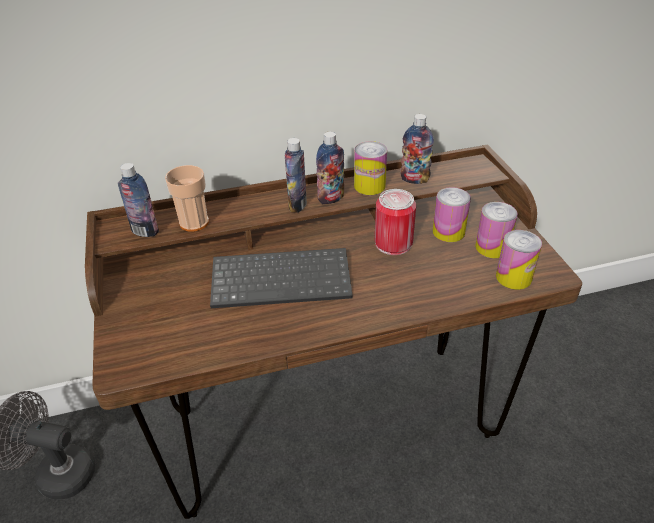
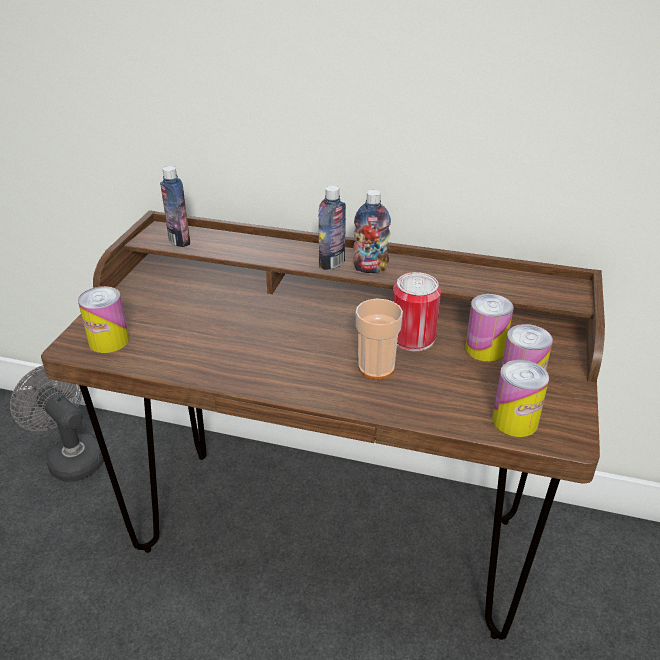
camera: 30 degrees right, 5 degrees down
(194, 222) = (225, 247): cup -> cup (376, 368)
(283, 279) = (273, 329): keyboard -> none
(369, 186) = (422, 270): can -> can (109, 341)
(414, 179) = (478, 279): bottle -> none

